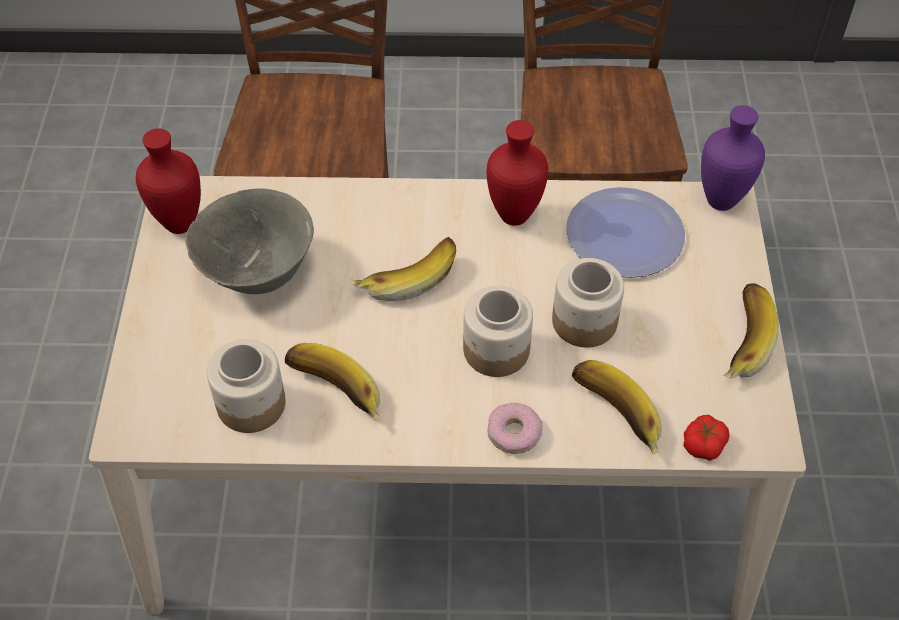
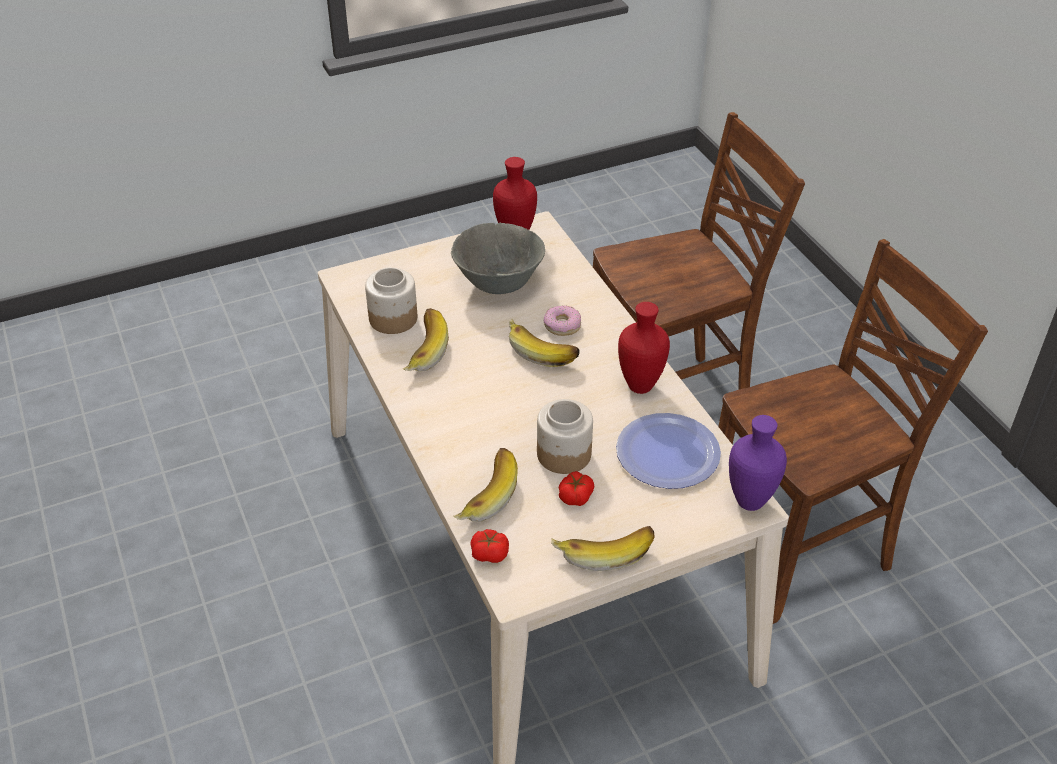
camera: 65 degrees right, 10 degrees down
(496, 350) = (506, 416): jar -> none
(514, 432) = (440, 446): donut -> donut (562, 325)
(651, 335) = (575, 496): none -> tomato

